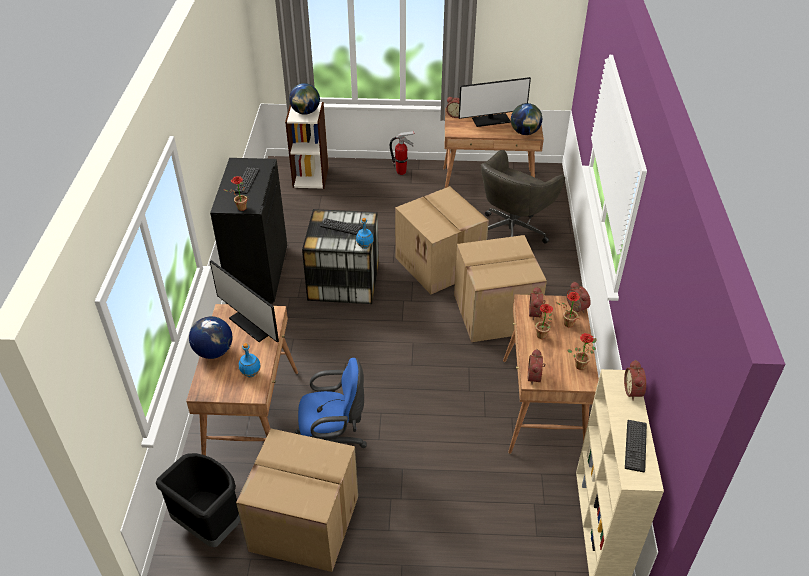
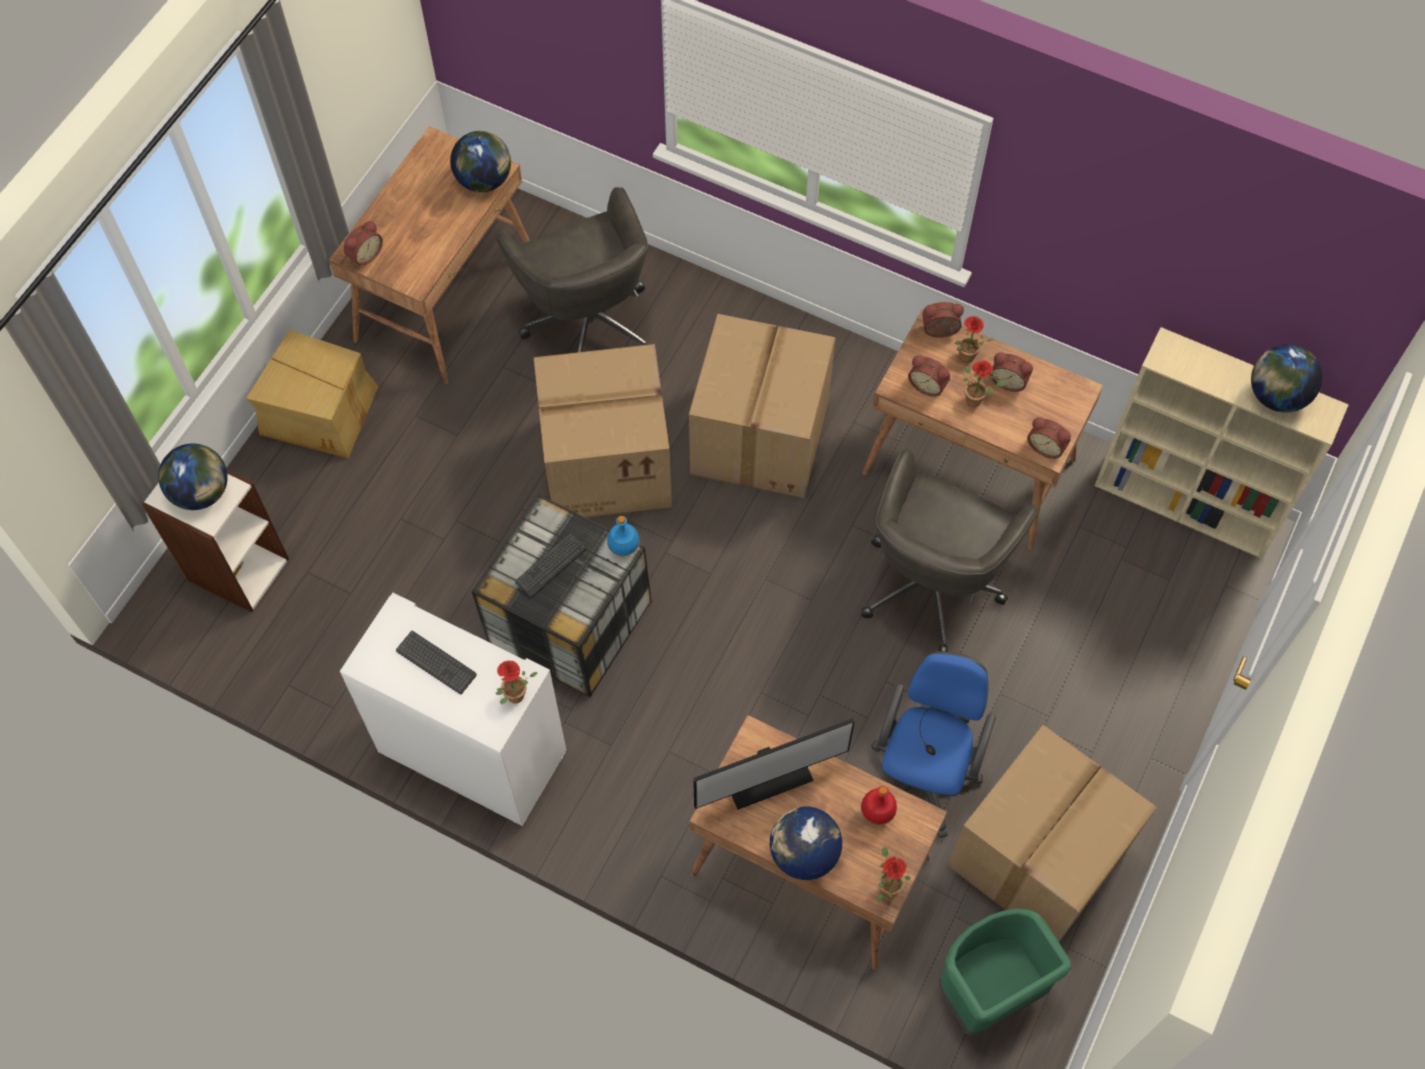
camera: 65 degrees left, 20 degrees up
(209, 524) = (988, 988): black trash can -> green trash can
(251, 373) = (877, 812): blue bottle -> red bottle
(258, 273) = (471, 754): black cabinet -> white cabinet
(401, 172) = (321, 411): fire extinguisher -> cardboard box
(454, 414) = (932, 584): none -> grey office chair
(491, 120) = (416, 210): monitor -> none
(581, 364) = (1047, 381): potted plant -> potted plant (886, 885)
(634, 391) = (1193, 350): alarm clock -> alarm clock (1008, 380)
(635, 446) = (1276, 396): keyboard -> globe

